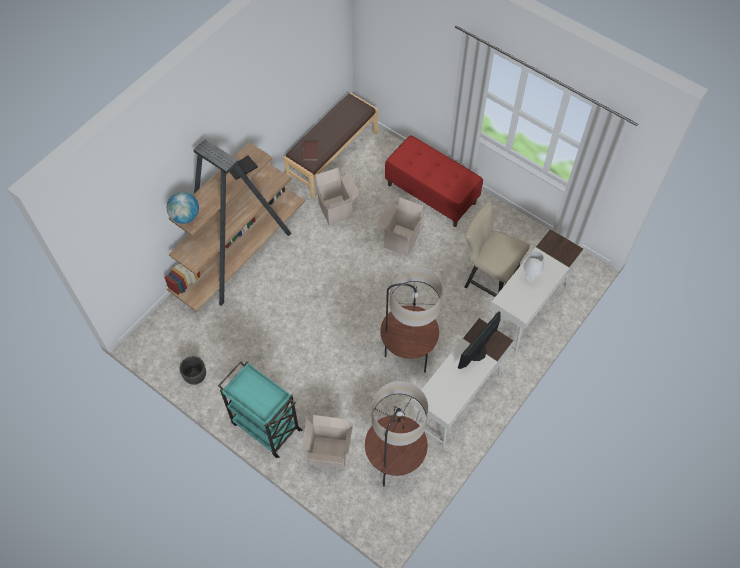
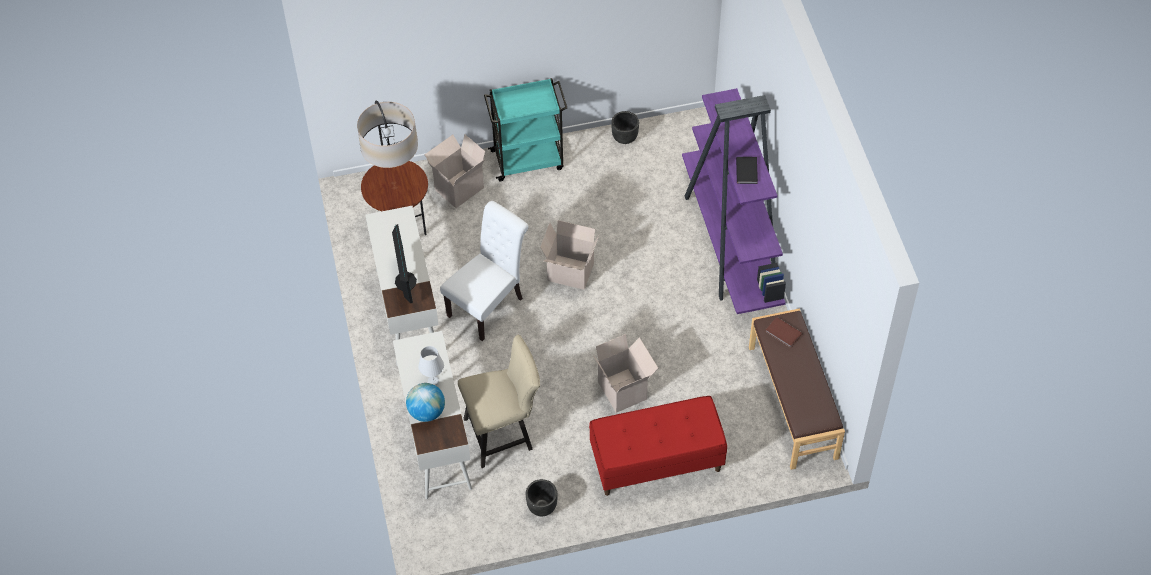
camera: 130 degrees right, 5 degrees down
(185, 216) = (726, 100): globe -> globe (426, 412)
(240, 255) = (731, 243): brown bookcase -> purple bookcase
(336, 210) = (714, 358): cardboard box -> cardboard box (569, 273)
(407, 356) = (489, 304): floor lamp -> white chair
(513, 227) = (541, 507): none -> black planter

